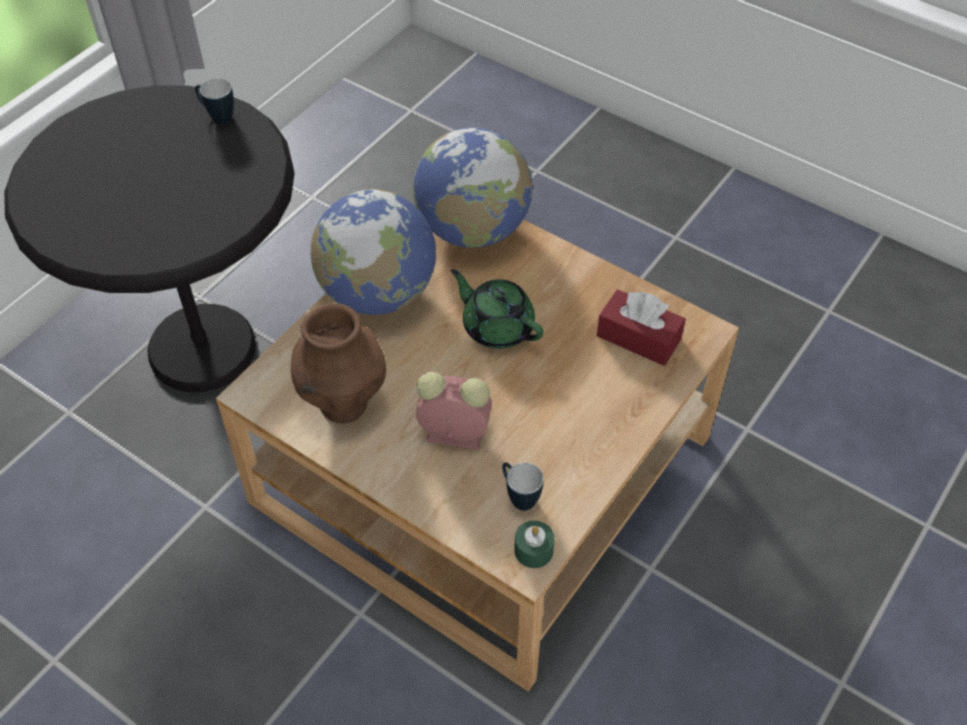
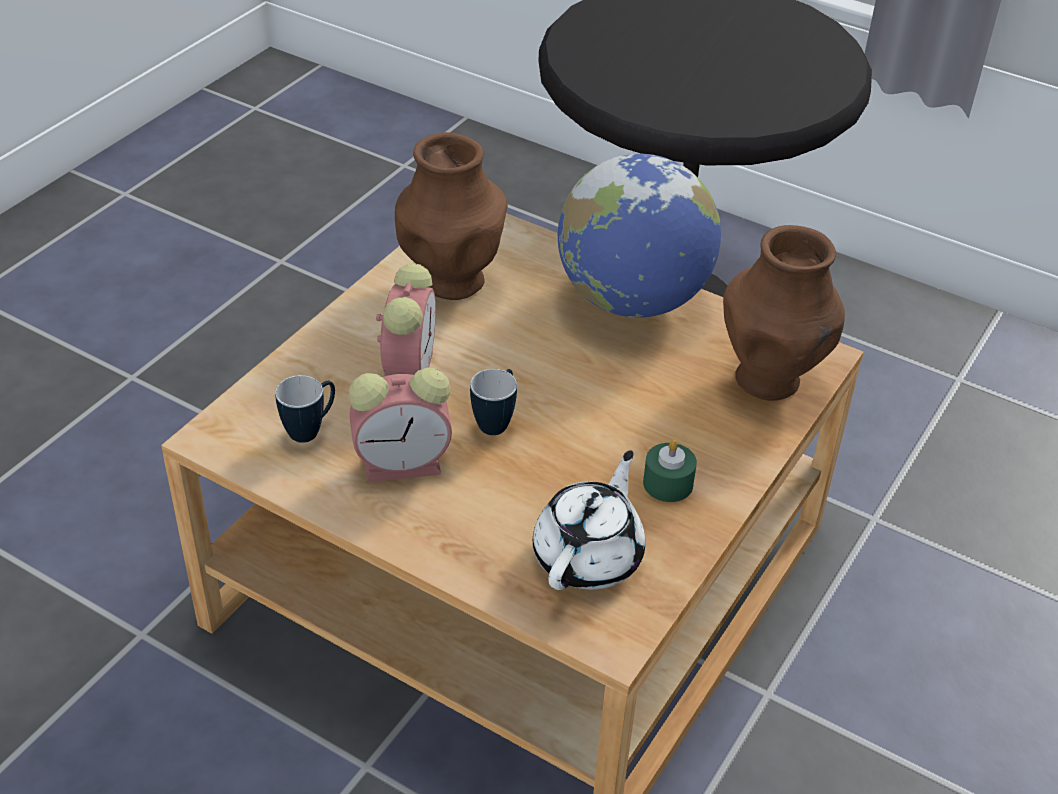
camera: 85 degrees right, 10 degrees down
(217, 117) = (816, 85): mug -> mug (496, 421)
(473, 230) = (769, 380): globe -> brown vase
(497, 326) = (591, 407): green teapot -> none
(533, 550) = (231, 443): green candle -> green candle (668, 483)
(555, 436) = (405, 463): none -> alarm clock
(638, 337) = (589, 556): red tissue box -> white teapot

